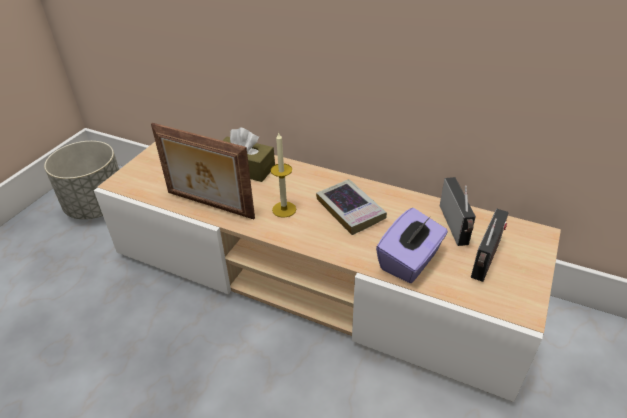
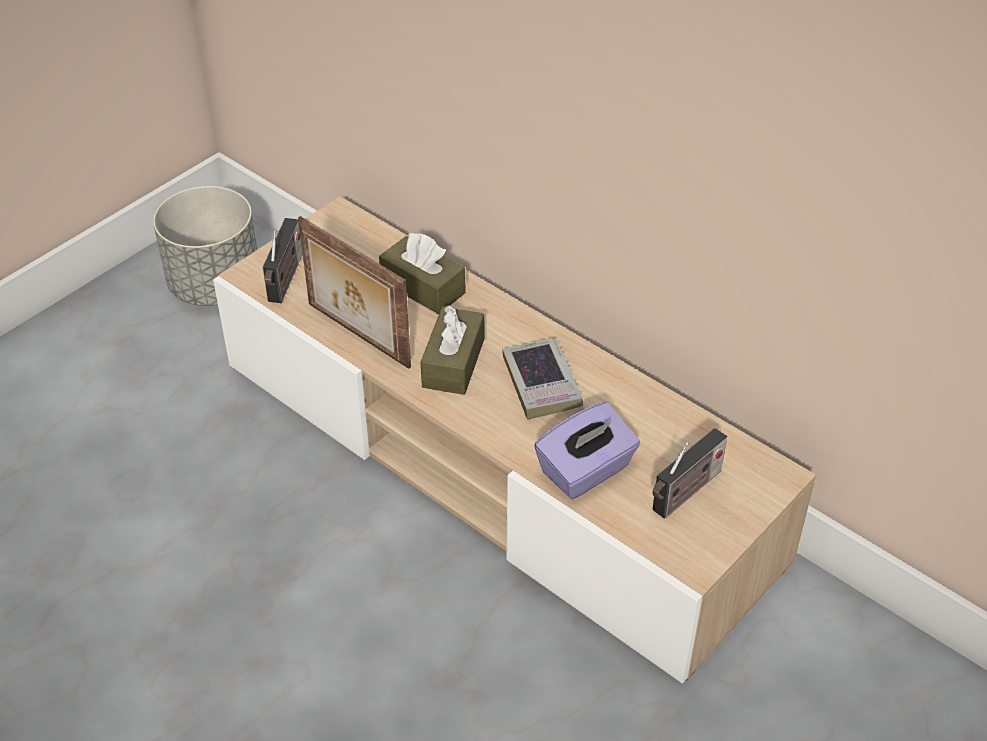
camera: 15 degrees right, 5 degrees up
(284, 209) = (453, 363): candle -> brown tissue box
(455, 226) = (672, 438): radio -> radio (285, 280)

